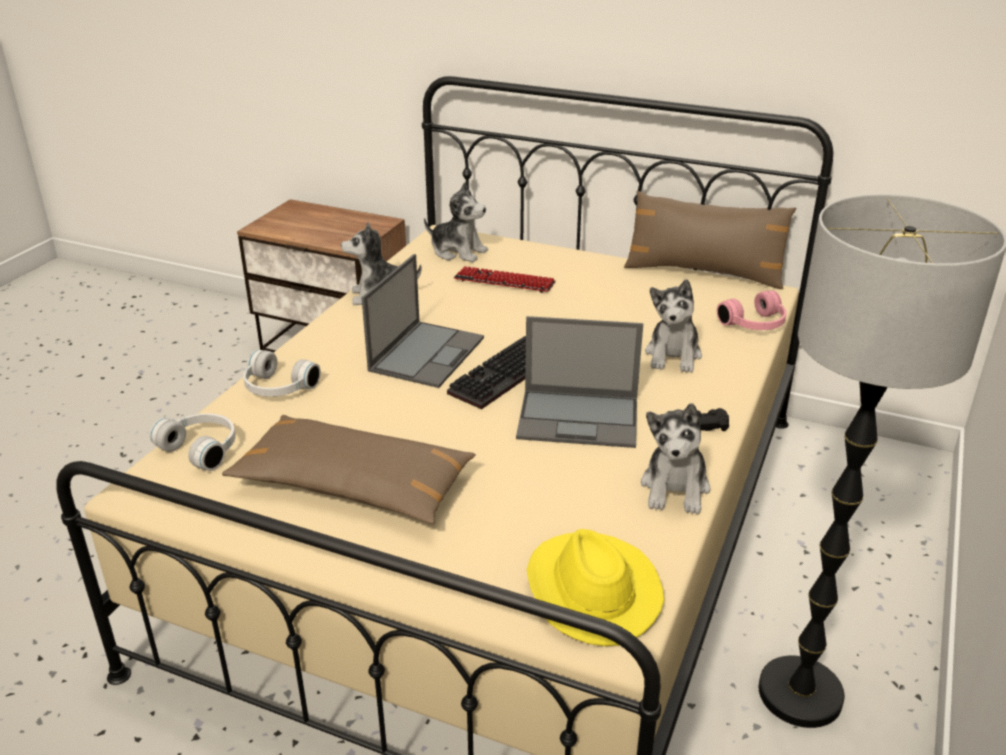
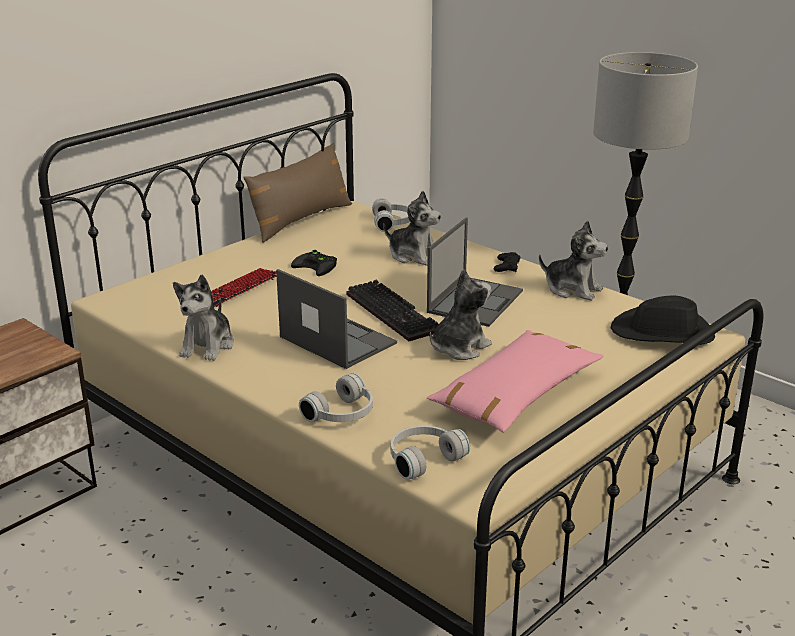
camera: 70 degrees left, 5 degrees down
(353, 485) = (515, 395): brown pillow -> pink pillow
(458, 252) = (153, 299): plush toy -> plush toy (459, 348)
(590, 590) = (663, 333): yellow hat -> black hat
(592, 307) = (317, 266): none -> black game controller
(755, 325) = (393, 223): pink headphones -> white headphones

